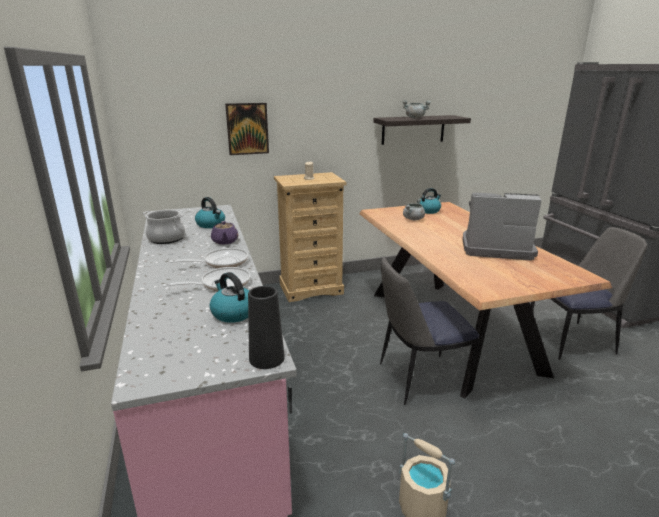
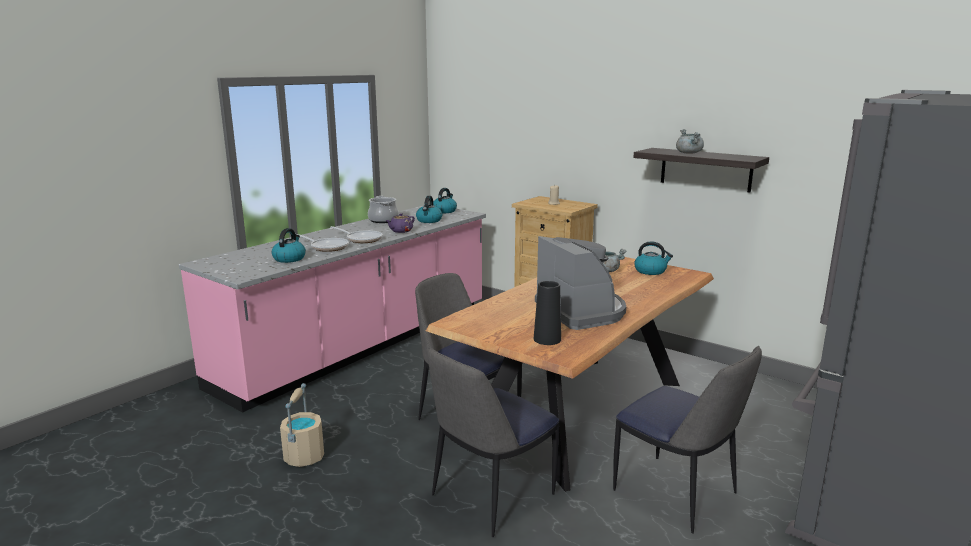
camera: 55 degrees right, 5 degrees down
(189, 212) = (444, 211): none -> kettle
(247, 129) = (522, 144): picture -> none
(266, 358) = (242, 276): black vase -> black vase (547, 339)
(549, 413) = (490, 496): none -> chair

